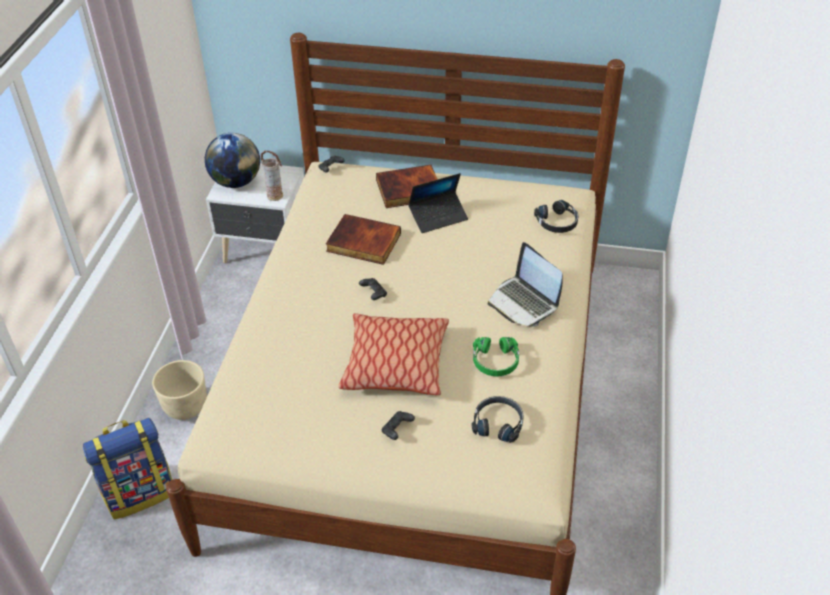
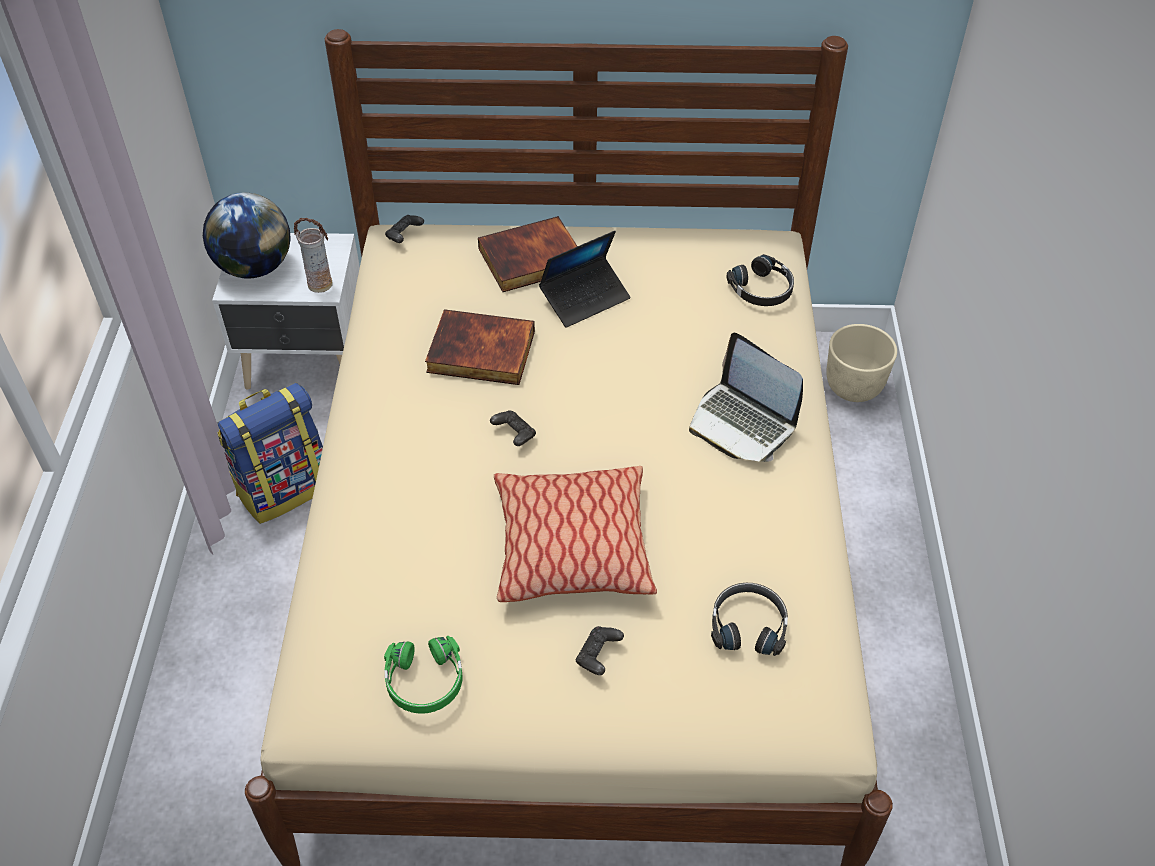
camera: 10 degrees left, 5 degrees up
(140, 492) = (185, 779): backpack -> backpack (285, 488)
(186, 407) = (231, 629): beige planter -> beige planter (853, 387)
(495, 361) = (722, 524): green headphones -> green headphones (425, 682)

